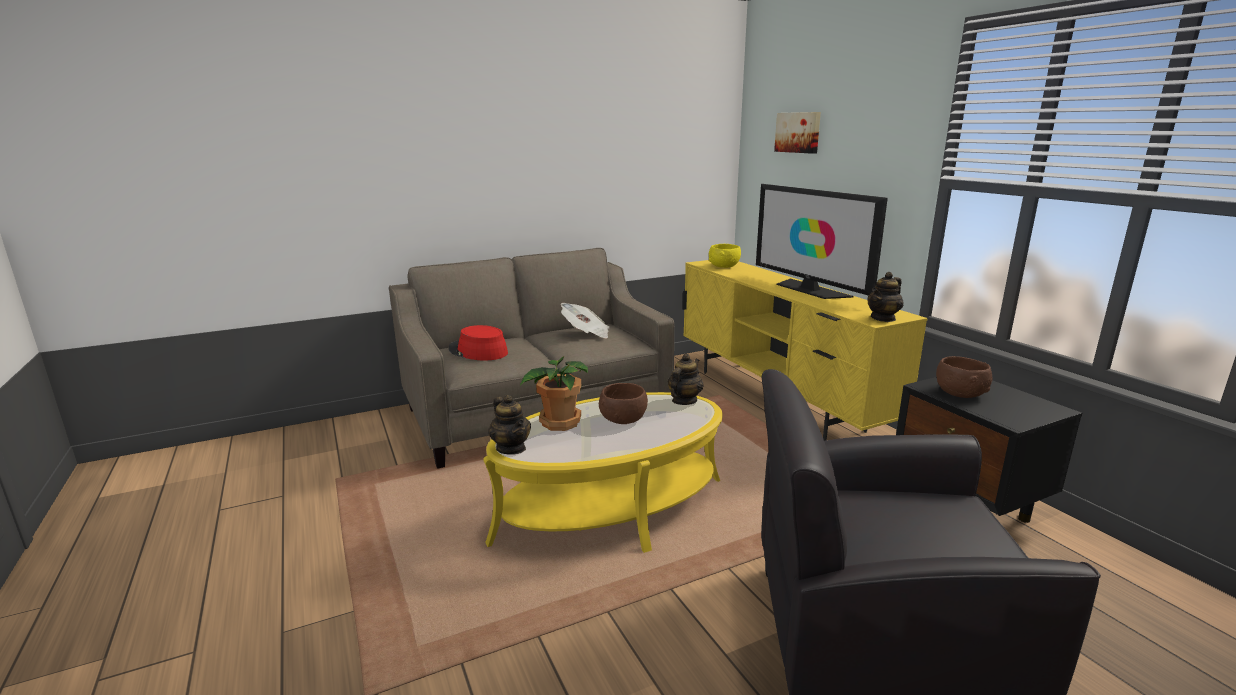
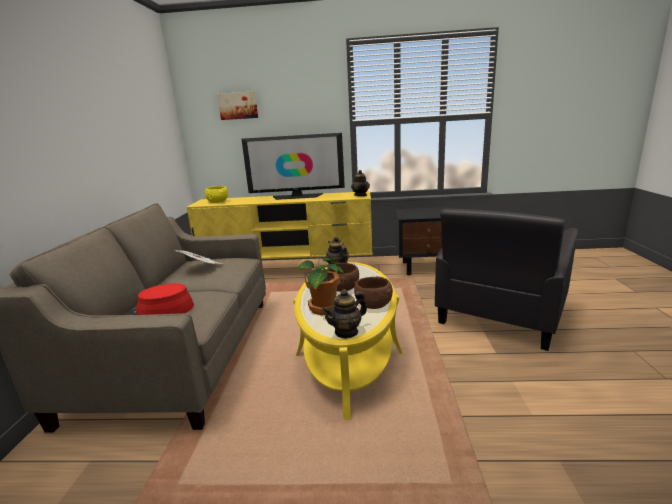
camera: 60 degrees left, 0 degrees up
(511, 448) = (346, 332): teapot -> teapot turned 150 degrees clockwise
(960, 393) = (417, 214): brown bowl -> brown bowl (373, 304)

